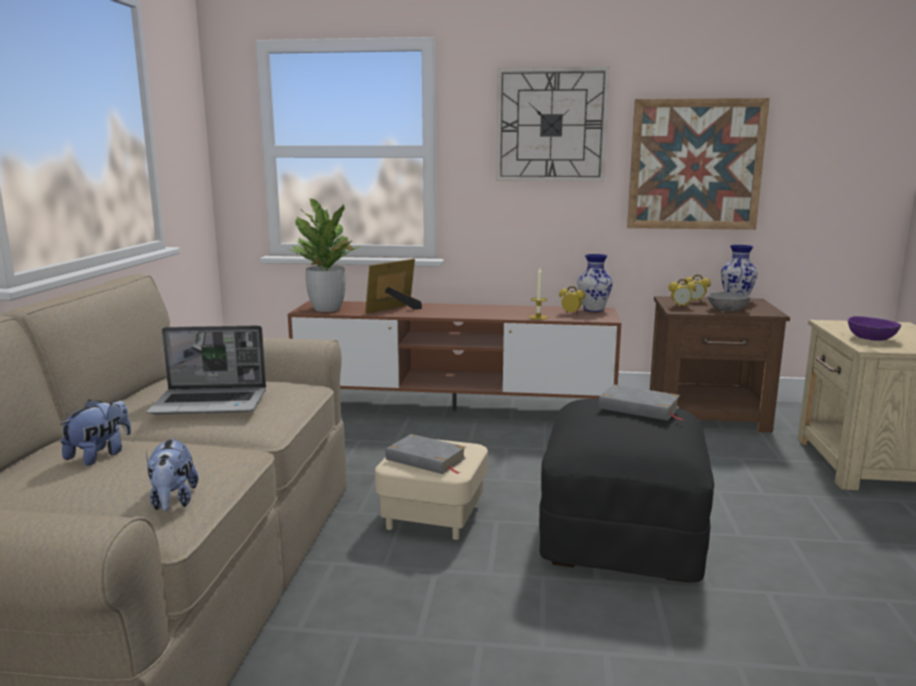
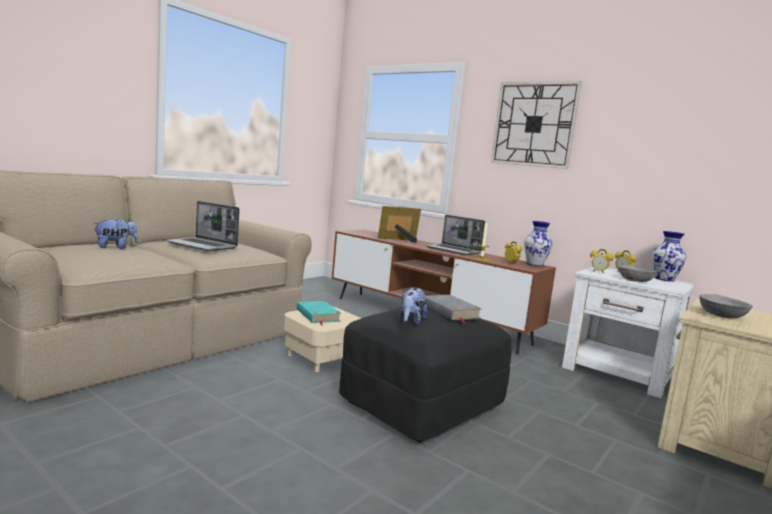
camera: 30 degrees right, 5 degrees down
(173, 502) = (102, 265): plush toy -> plush toy (410, 321)
(327, 309) = (362, 233): potted plant -> none
(426, 459) = (317, 315): grey book -> turquoise book
(483, 310) = (454, 250): none -> laptop
(695, 165) = (645, 161): picture -> none
(709, 415) = (619, 373): brown nightstand -> white nightstand
(870, 338) = (721, 316): purple bowl -> grey bowl

